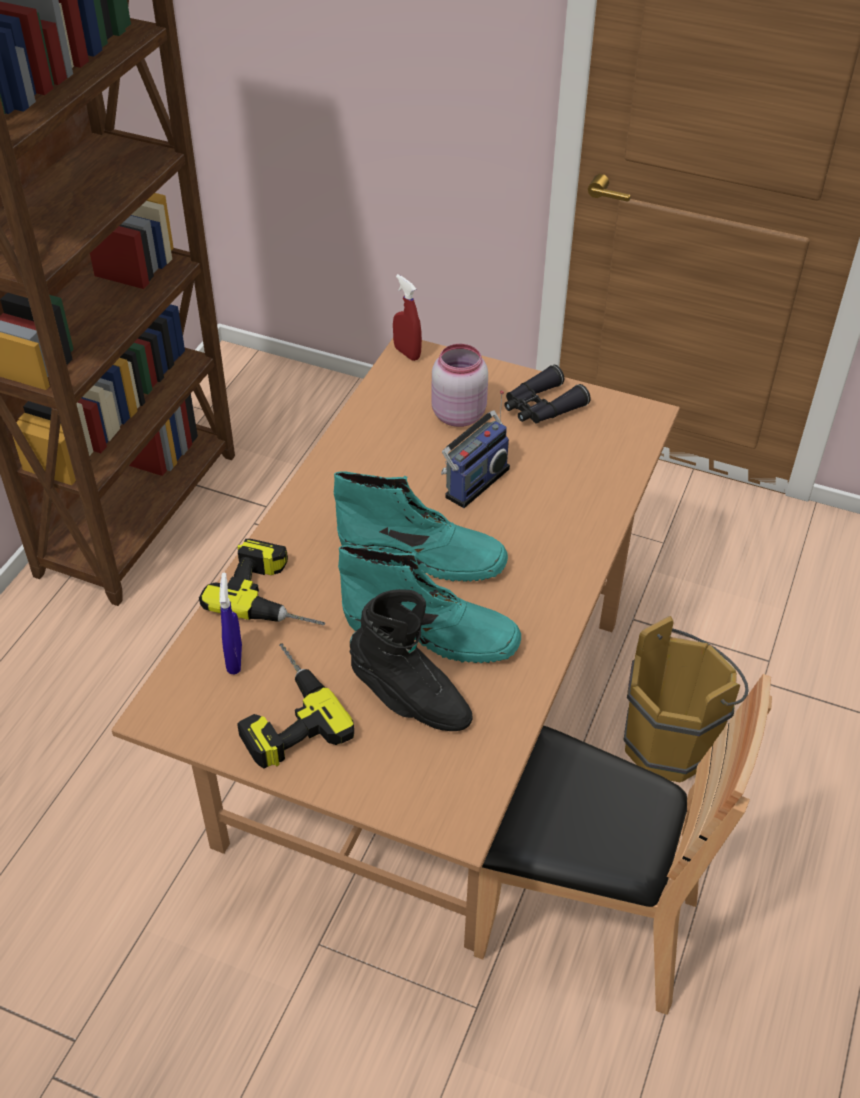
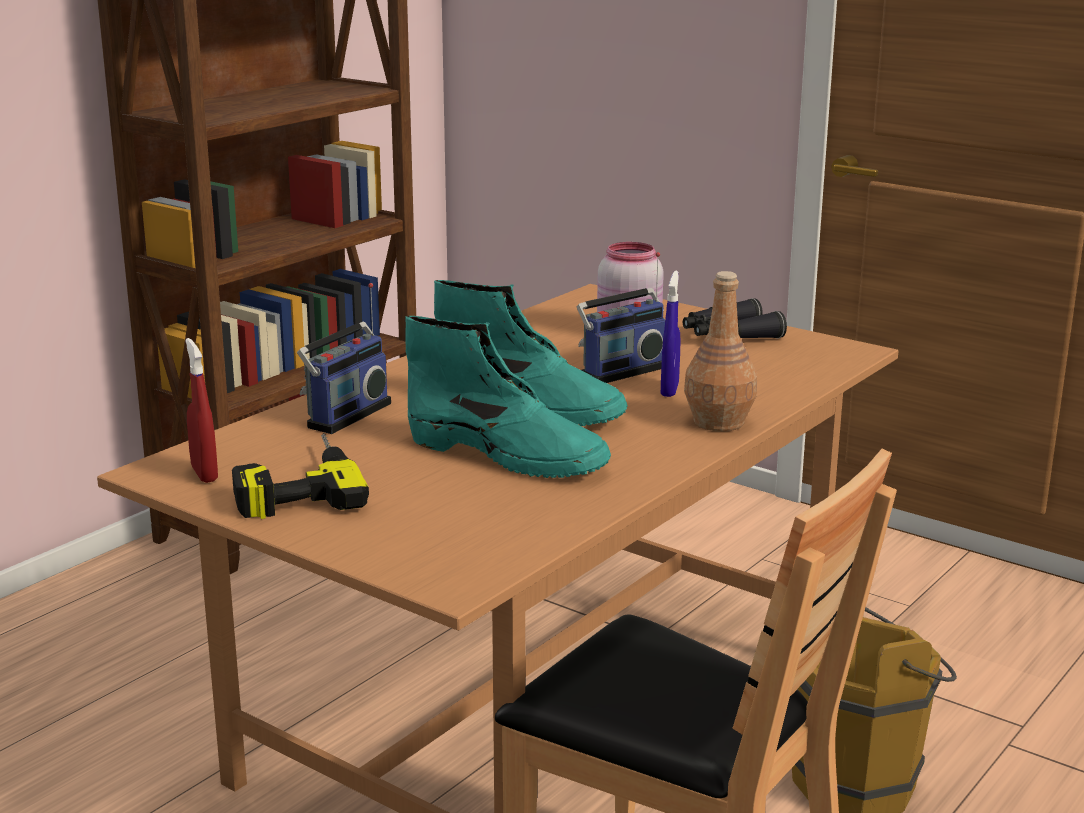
camera: 15 degrees right, 25 degrees down
(234, 659) = (267, 448): blue spray bottle -> blue spray bottle (669, 390)
(276, 594) = (345, 414): power drill -> radio
(407, 353) = (594, 294): red spray bottle -> red spray bottle (204, 474)
(409, 699) = (450, 494): black boot -> none
(577, 549) = (719, 422): none -> brown bottle

